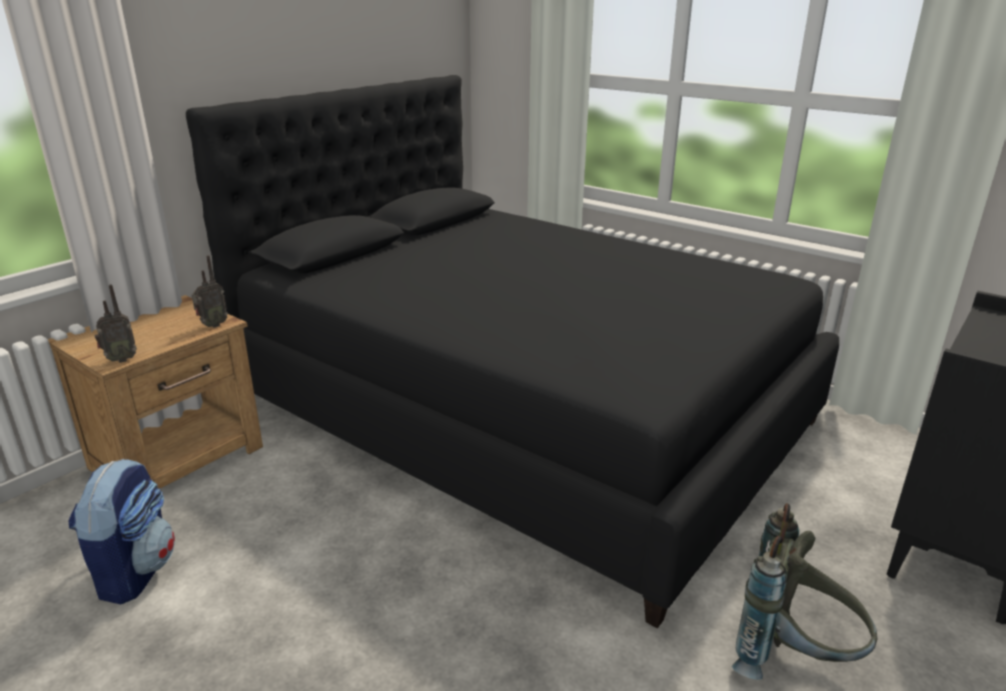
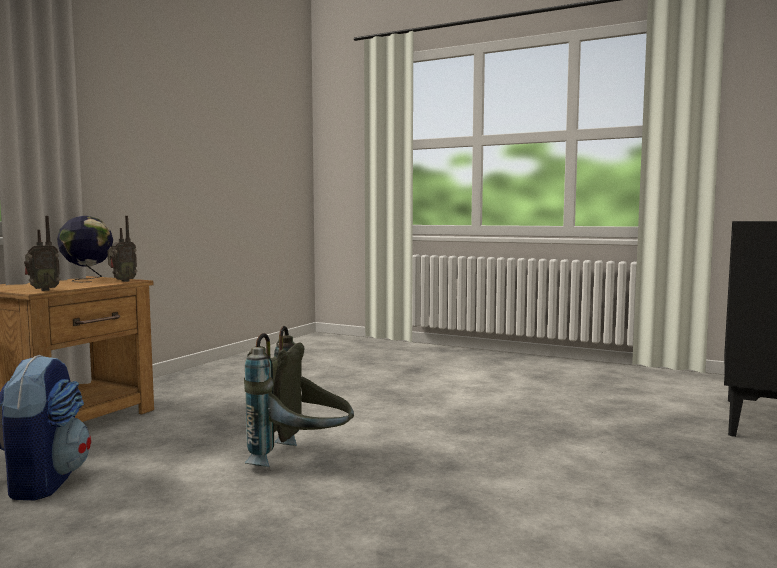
camera: 10 degrees left, 20 degrees down
(179, 316) = (87, 280): none -> globe
(521, 410) = (385, 381): black bed -> none
(793, 658) = (684, 478): grey backpack -> grey backpack (302, 460)

